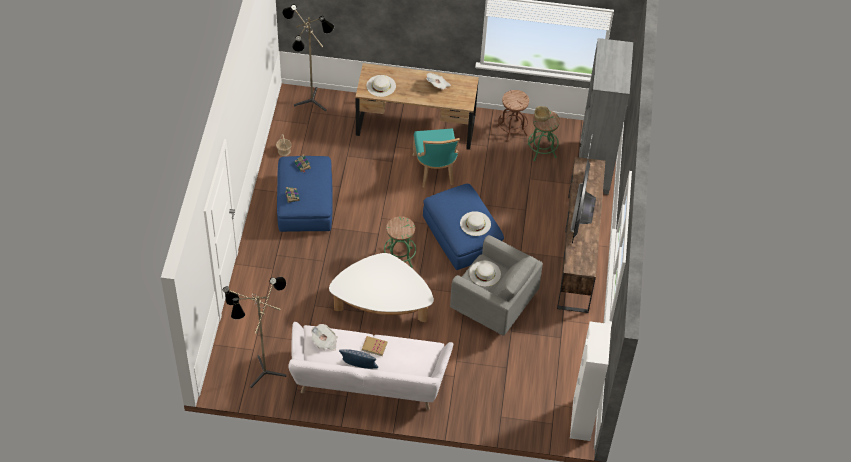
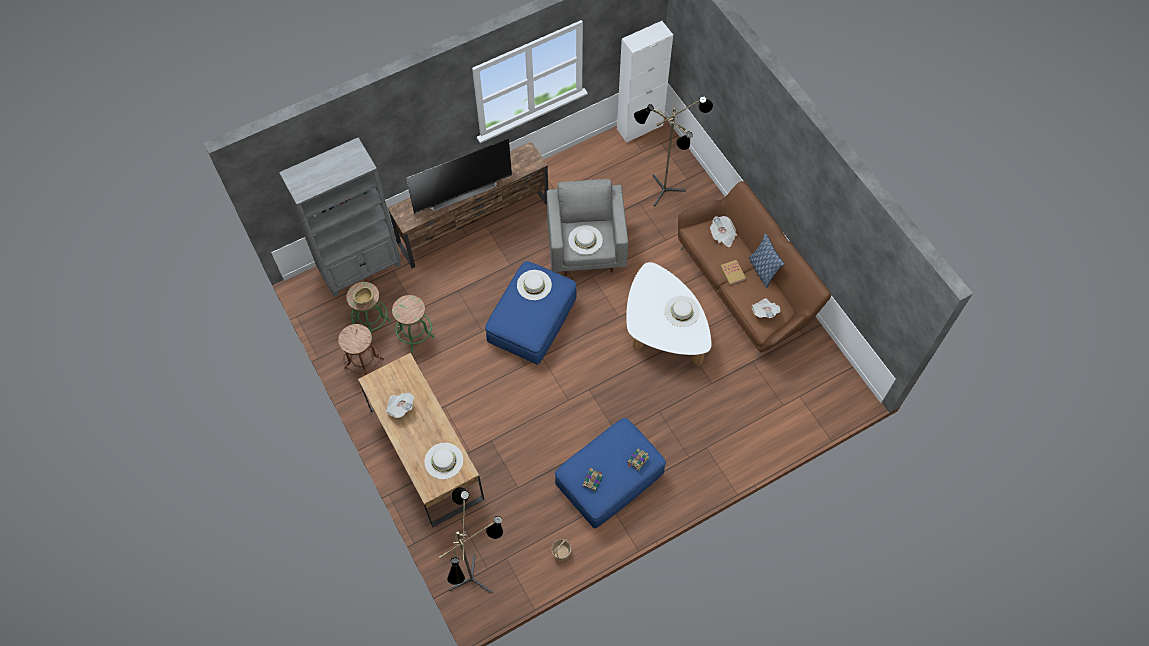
camera: 125 degrees left, 10 degrees up
(261, 371) = (813, 373): floor lamp -> floor lamp (665, 194)
(368, 382) = (745, 287): white sofa -> brown sofa
(373, 294) = (681, 311): none -> white hat
(399, 257) = (599, 353): green stool -> green stool (415, 335)
(411, 364) = (722, 235): none -> newspaper
(435, 171) = (472, 394): turquoise chair -> none

